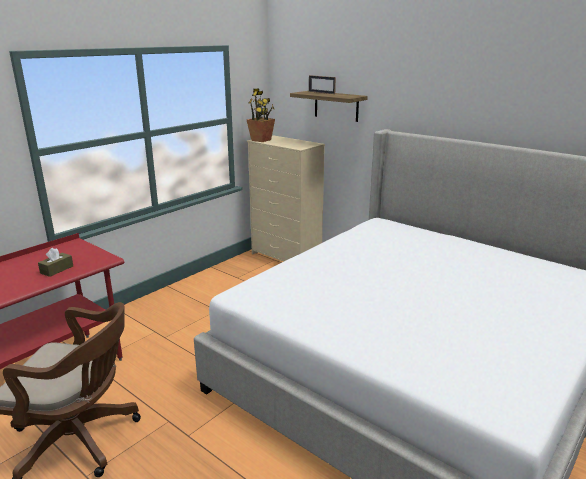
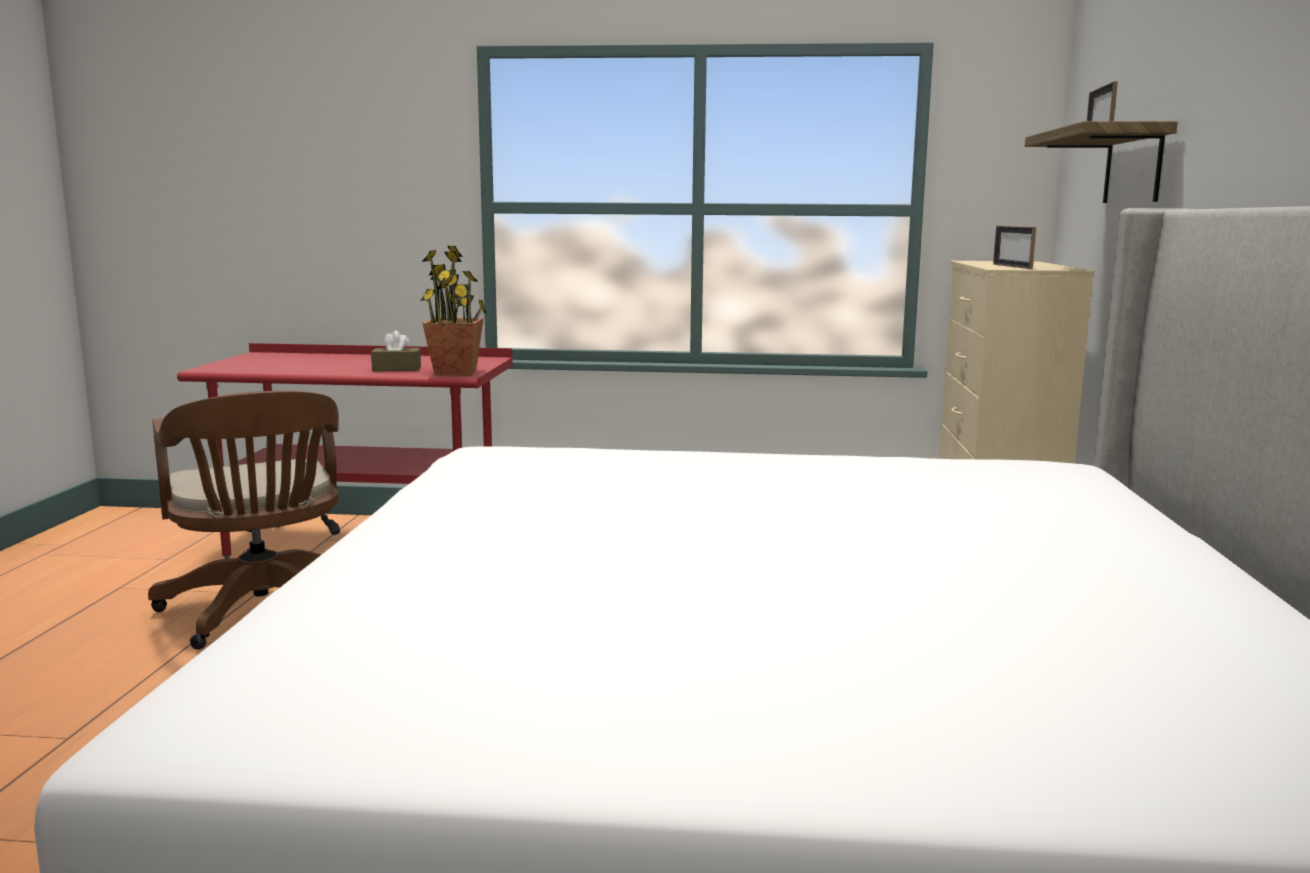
camera: 55 degrees right, 10 degrees down
(261, 140) = (978, 261): potted plant -> potted plant (456, 372)
(294, 145) = (1012, 266): none -> picture frame

